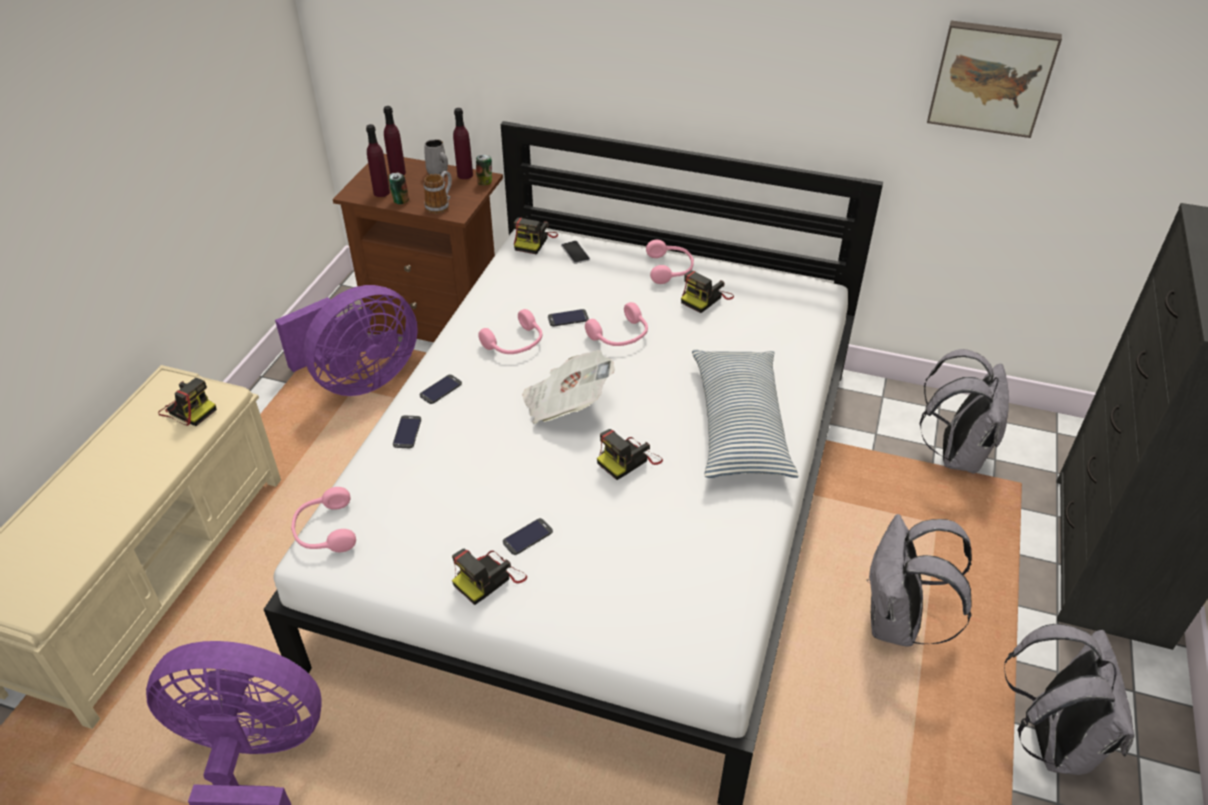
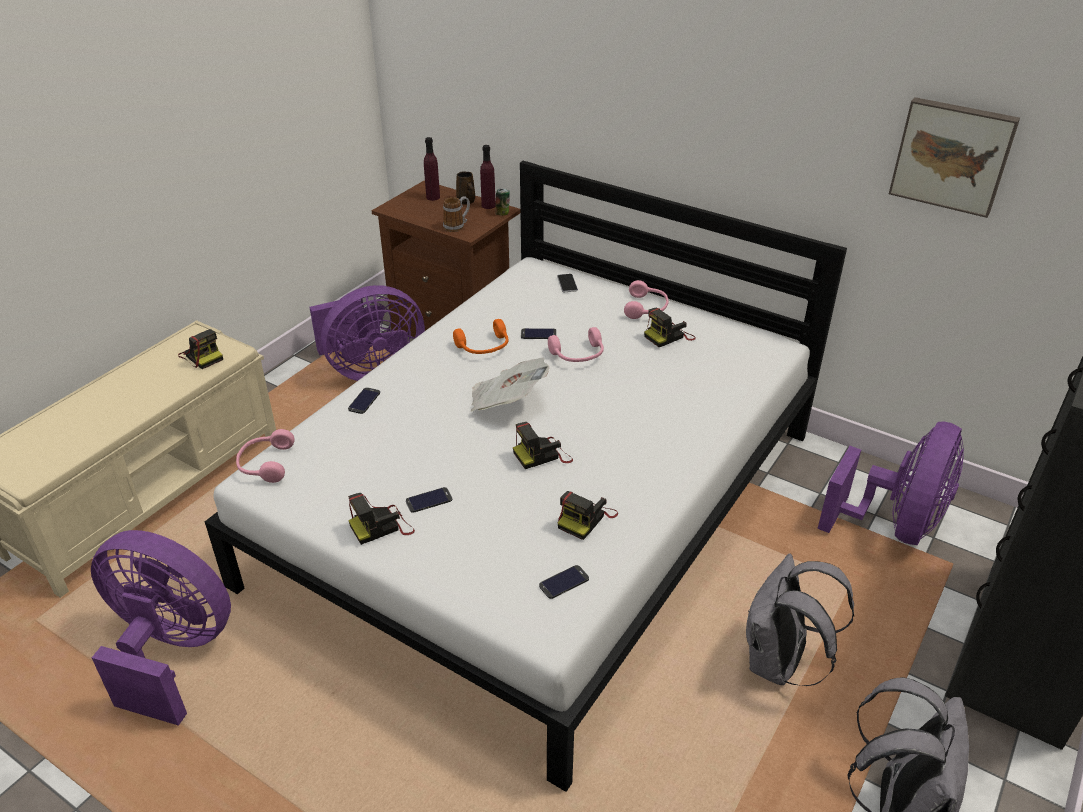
camera: 15 degrees right, 5 degrees down
(381, 192) = (413, 210): purple bottle -> none
(400, 201) = (425, 218): can -> none
(438, 173) = (466, 201): grey mug -> brown mug
(441, 389) = (406, 373): phone -> phone (564, 582)
(515, 344) = (484, 347): pink headphones -> orange headphones
(534, 241) = (535, 269): camera -> camera (586, 518)
(739, 425) = (655, 444): pillow -> none
(956, 453) = (894, 525): grey backpack -> purple fan

